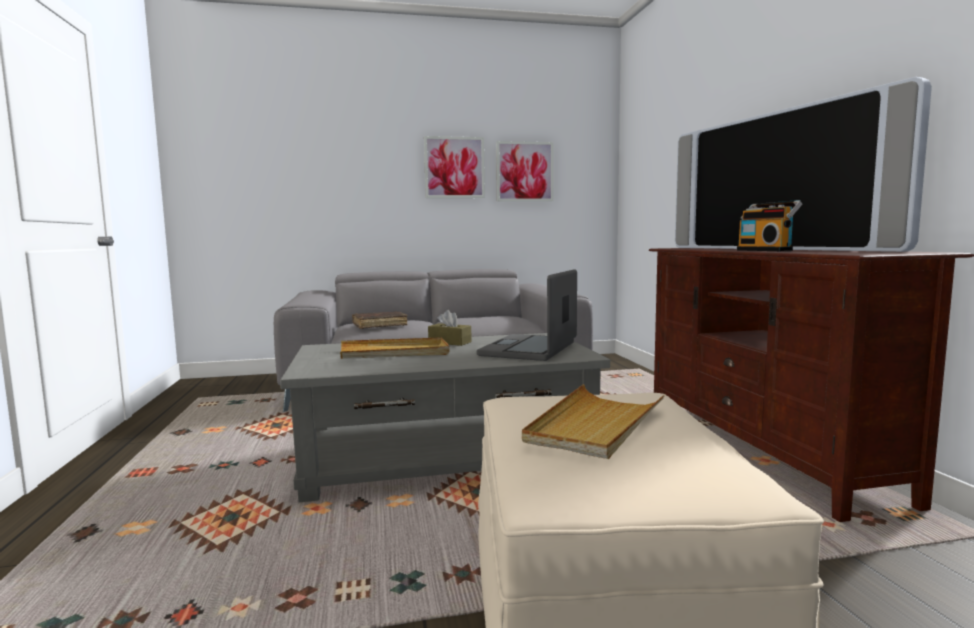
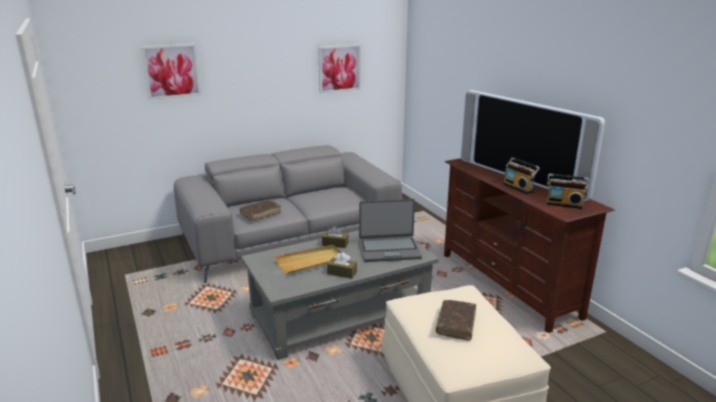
camera: 15 degrees left, 15 degrees up
(430, 362) = (342, 273): none -> brown tissue box
(454, 167) = (287, 70): picture -> picture (172, 71)
(530, 349) = (389, 250): laptop -> laptop turned 105 degrees counterclockwise
(595, 425) = (456, 324): beige tray -> brown book
(855, 252) = (564, 204): none -> radio

